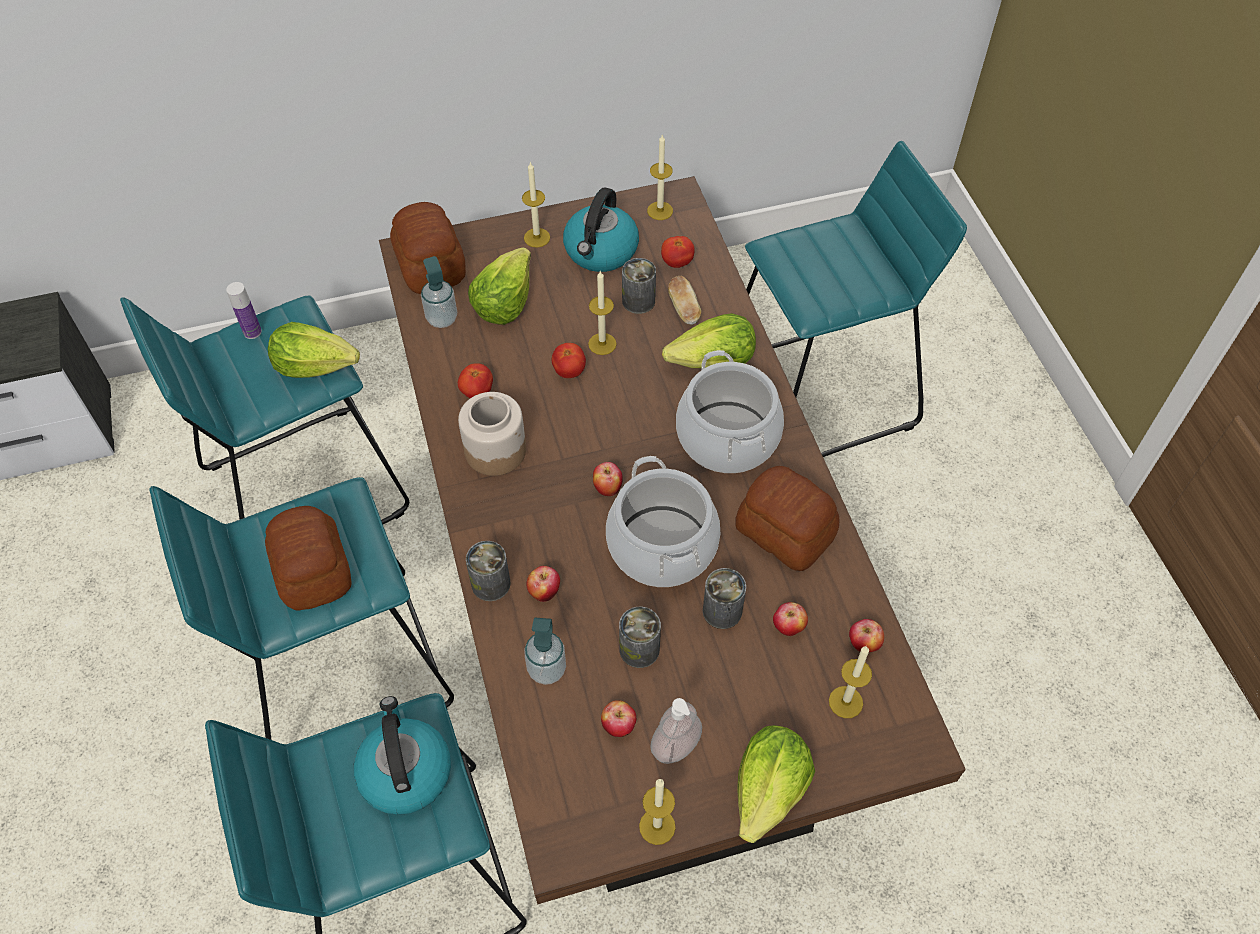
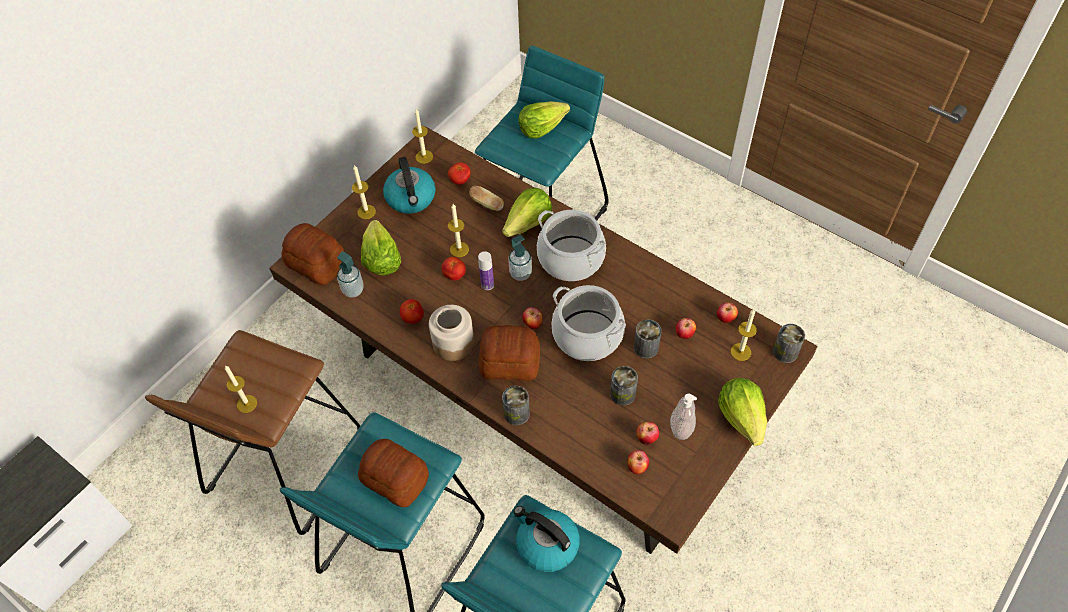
camera: 35 degrees left, 0 degrees up
(252, 332) = (224, 372): bottle -> bottle (487, 284)
(305, 490) = (284, 463): turquoise stool -> brown stool
(315, 365) = (285, 367): lettuce -> lettuce (541, 127)
(544, 592) = (548, 398): apple -> apple (637, 467)
(547, 669) = (586, 436): soap dispenser -> soap dispenser (520, 273)
(638, 301) = (458, 214): can -> can (785, 352)
(657, 826) = (707, 471): candle -> candle (247, 404)
(784, 533) = (642, 289): bread -> bread (510, 363)

